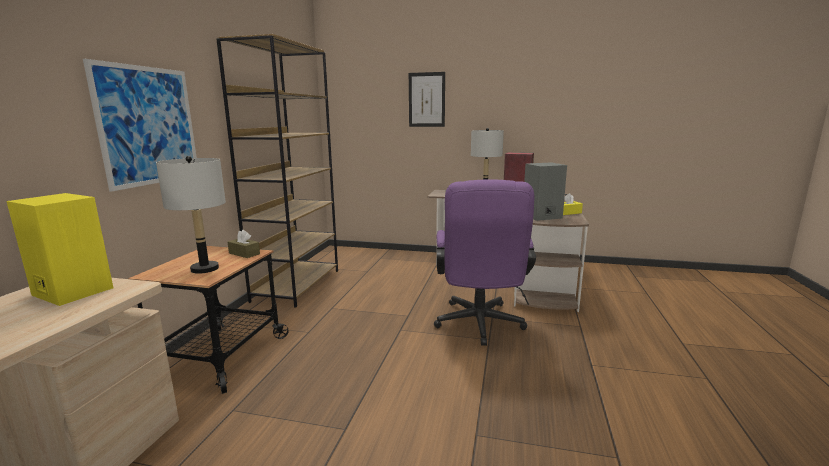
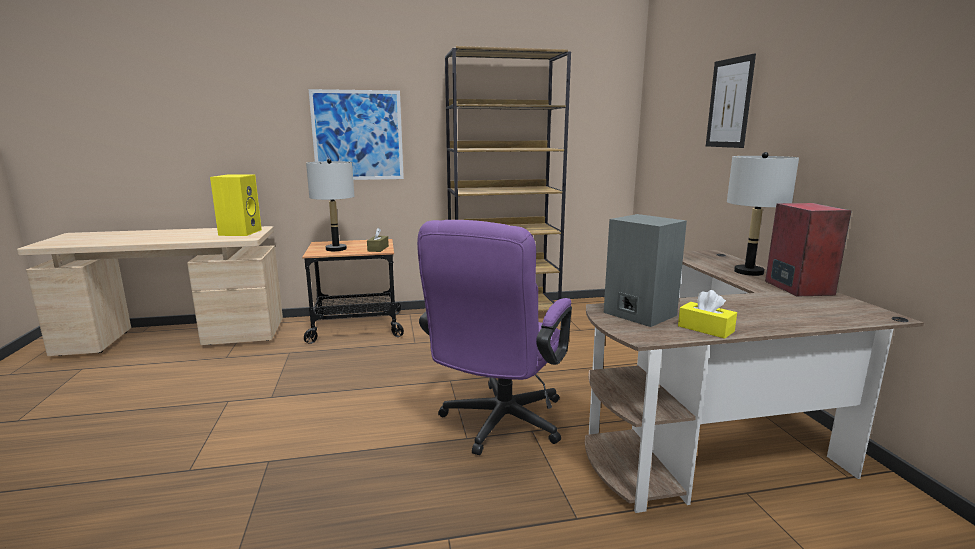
camera: 65 degrees right, 0 degrees up
(479, 326) = (498, 425): purple office chair -> purple office chair turned 45 degrees counterclockwise

